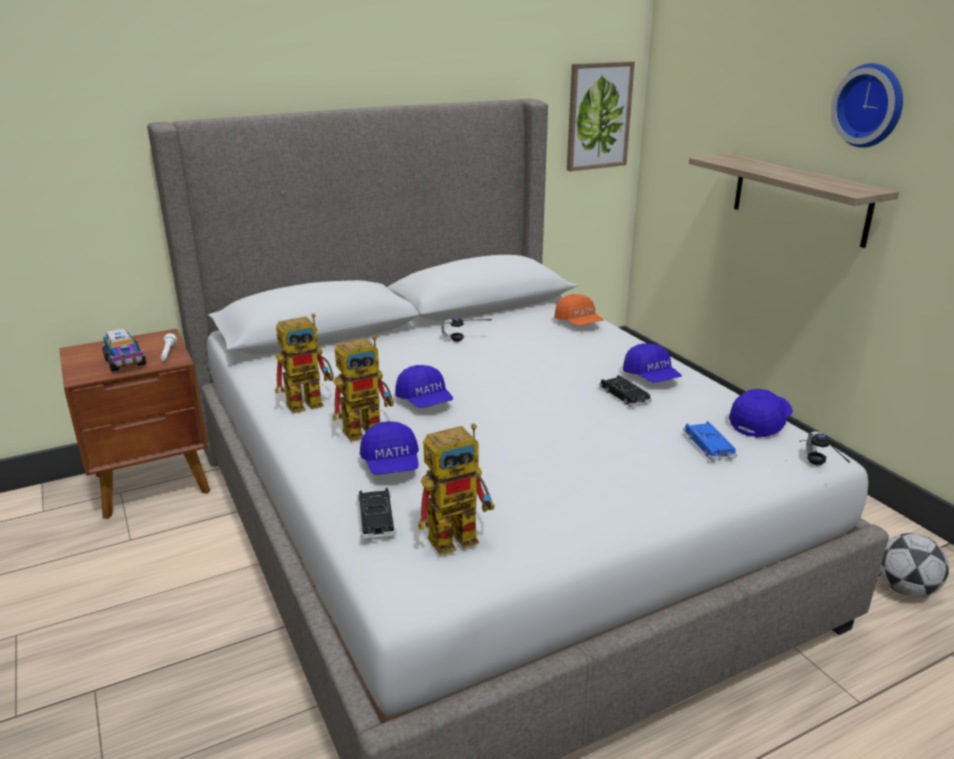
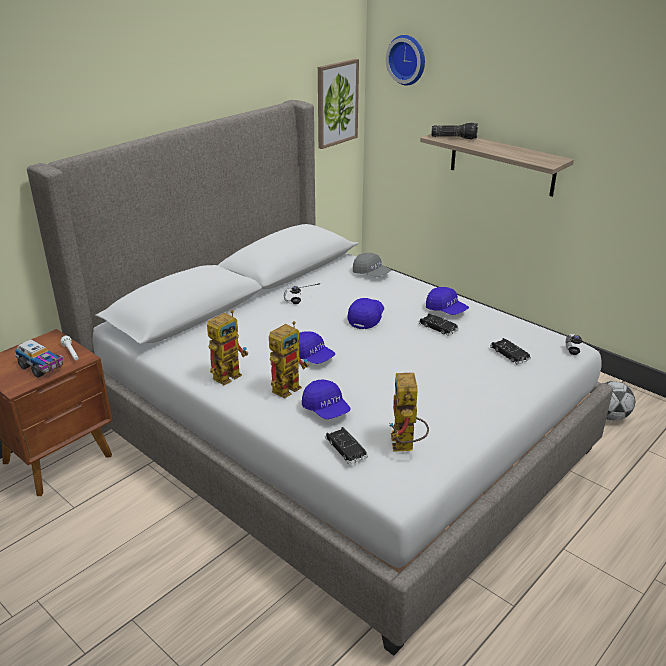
camera: 20 degrees left, 5 degrees up
(461, 534) = (405, 447): toy robot -> toy robot turned 135 degrees clockwise
(578, 323) = (371, 274): orange cap -> grey cap
(708, 445) = (509, 354): blue toy car -> black toy car
(736, 160) = (454, 137): none -> flashlight
(760, 422) = (529, 331): blue cap -> blue cap (366, 318)
(871, 105) = (550, 101): wall clock -> wall clock (408, 59)

